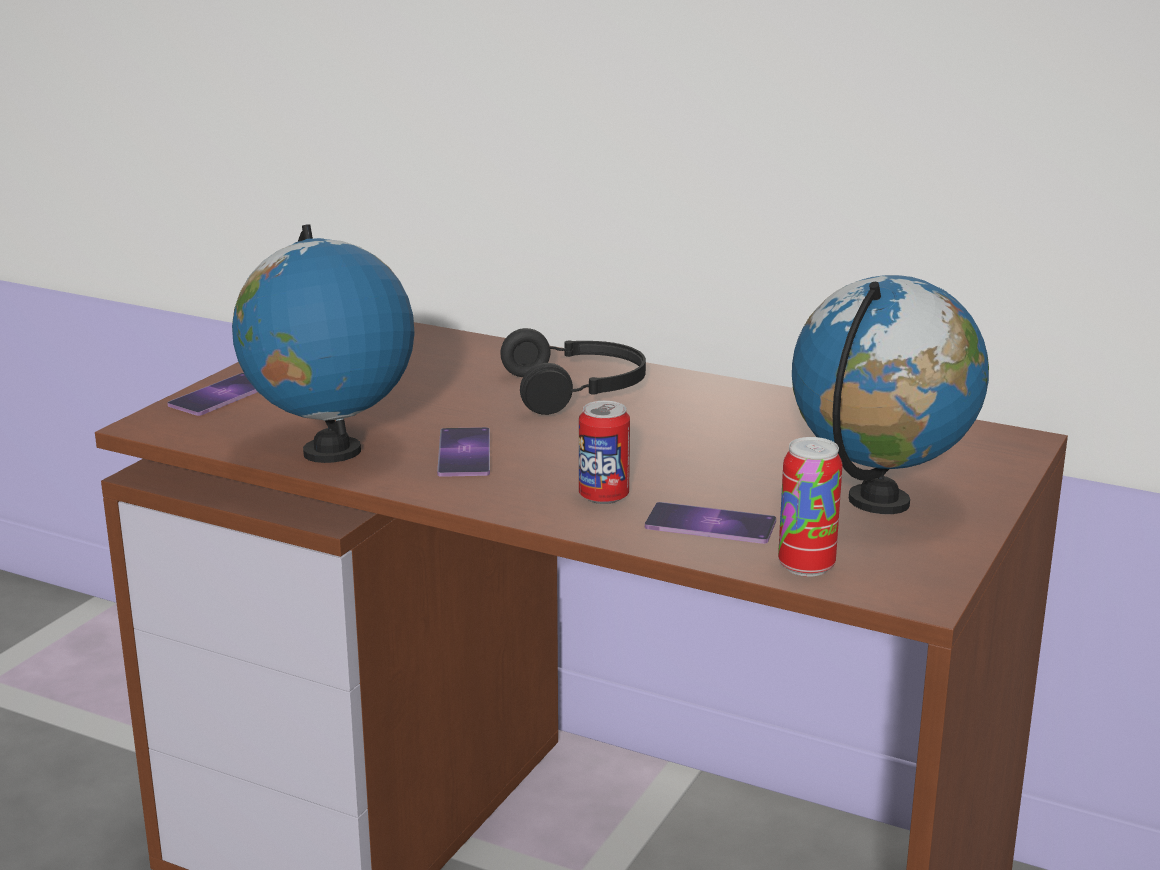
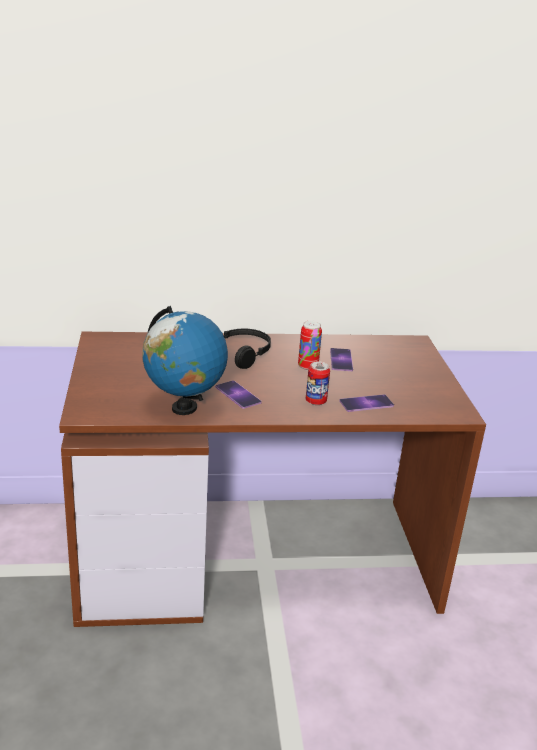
camera: 35 degrees left, 5 degrees up
(221, 395) = (92, 391): phone -> phone (341, 360)
(806, 566) = (417, 412): can -> can (308, 367)
(879, 502) = (407, 379): globe -> none

